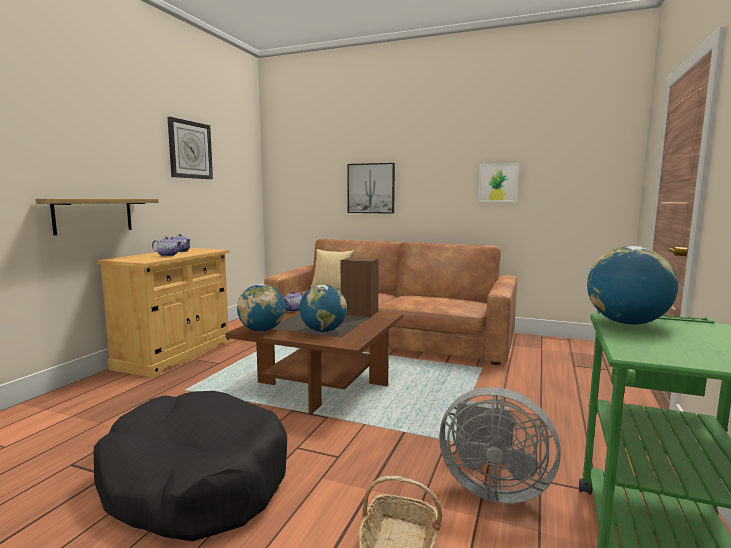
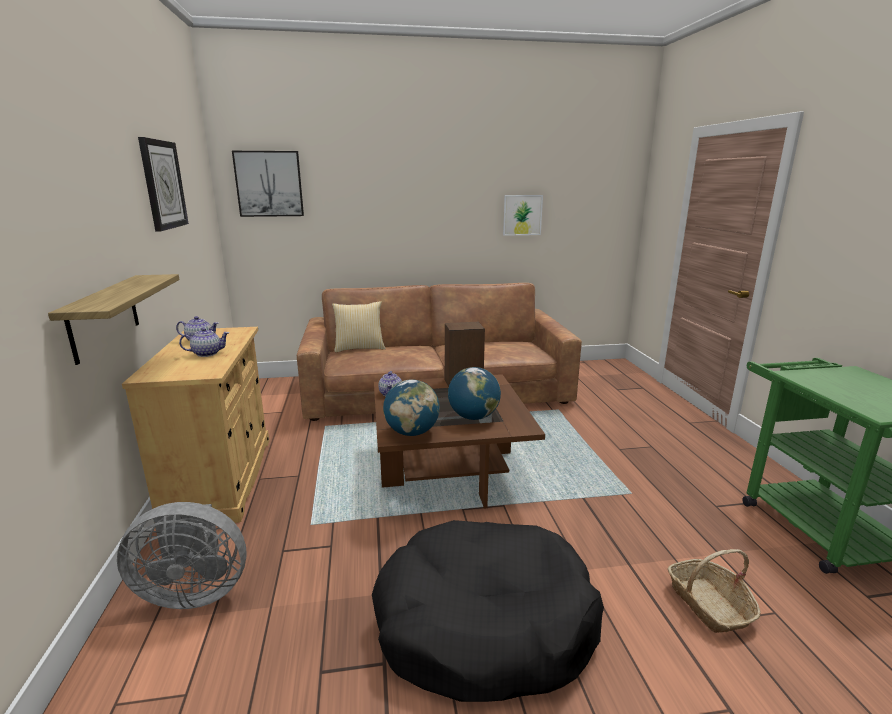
camera: 30 degrees left, 10 degrees up
(371, 188) = (380, 222): picture -> picture (269, 184)
(491, 487) = (698, 525): grey fan -> grey fan (194, 591)
(626, 323) = (810, 379): globe -> none

